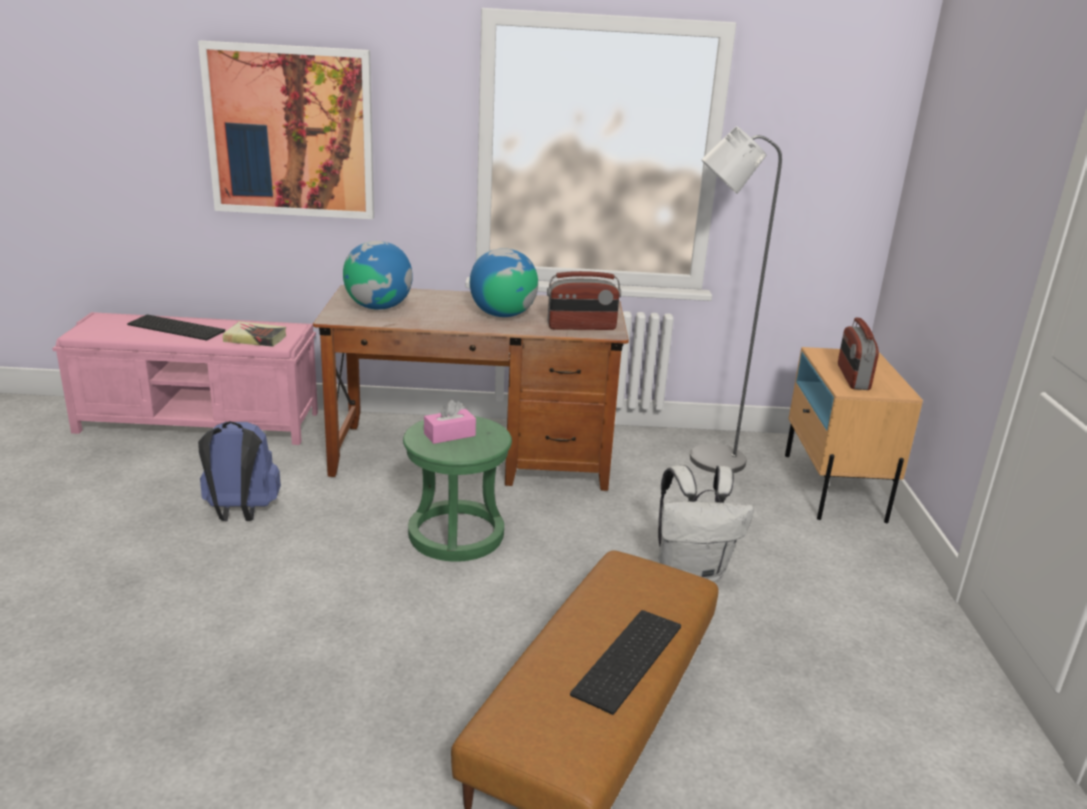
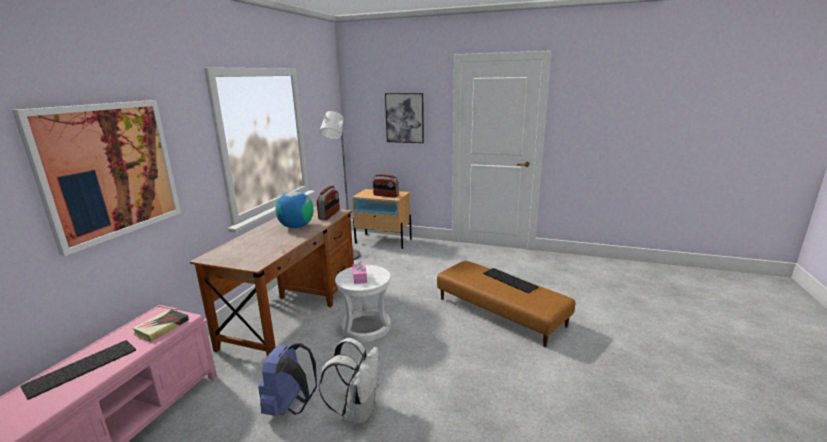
camera: 70 degrees left, 5 degrees down
(378, 307) = (249, 253): globe -> none
(456, 535) = (366, 327): green stool -> white stool
(692, 572) = (423, 277): white backpack -> white backpack (358, 411)
(979, 193) = (404, 118): none -> picture

